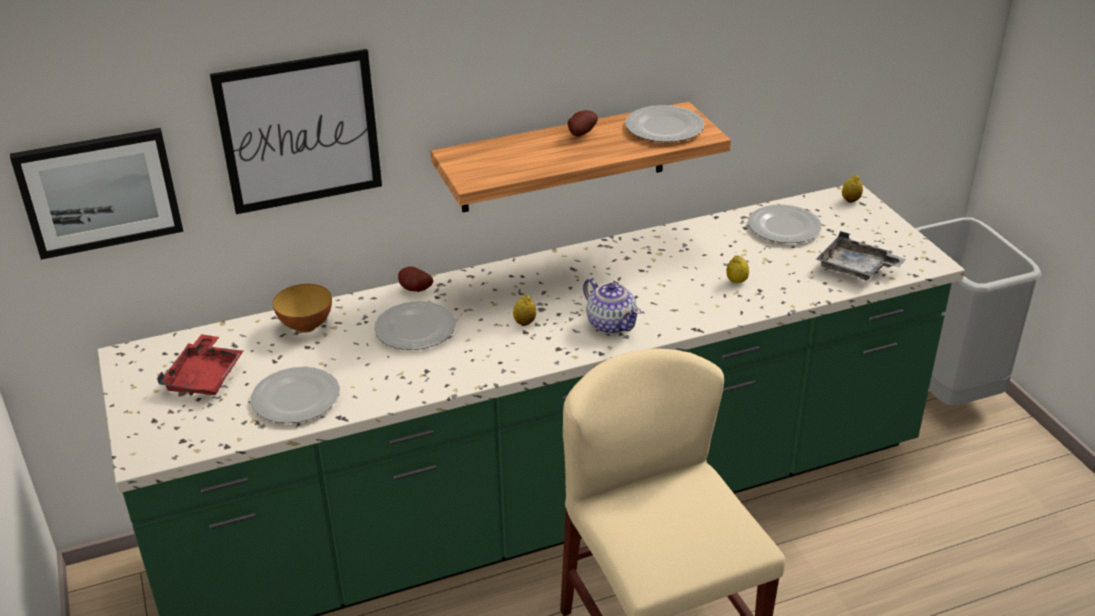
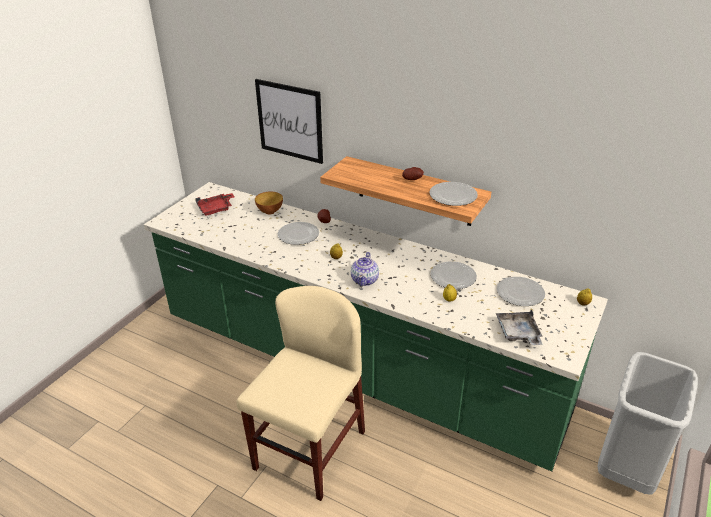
camera: 50 degrees right, 0 degrees up
(99, 191) = (215, 115): picture -> none
(294, 398) = (224, 232): plate -> plate (452, 277)

